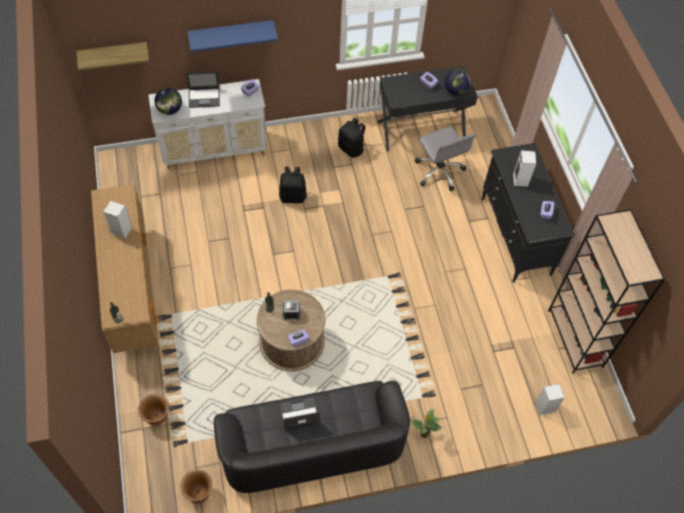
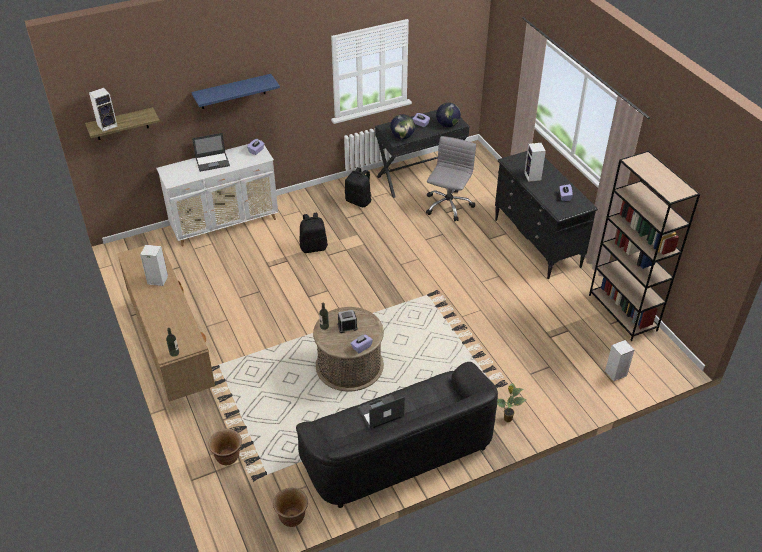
camera: 10 degrees left, 15 degrees down
(97, 58) = (108, 125): none -> speaker
(170, 110) = (181, 176): globe -> globe (402, 137)
(439, 171) = (448, 205): grey office chair -> grey office chair turned 120 degrees counterclockwise

